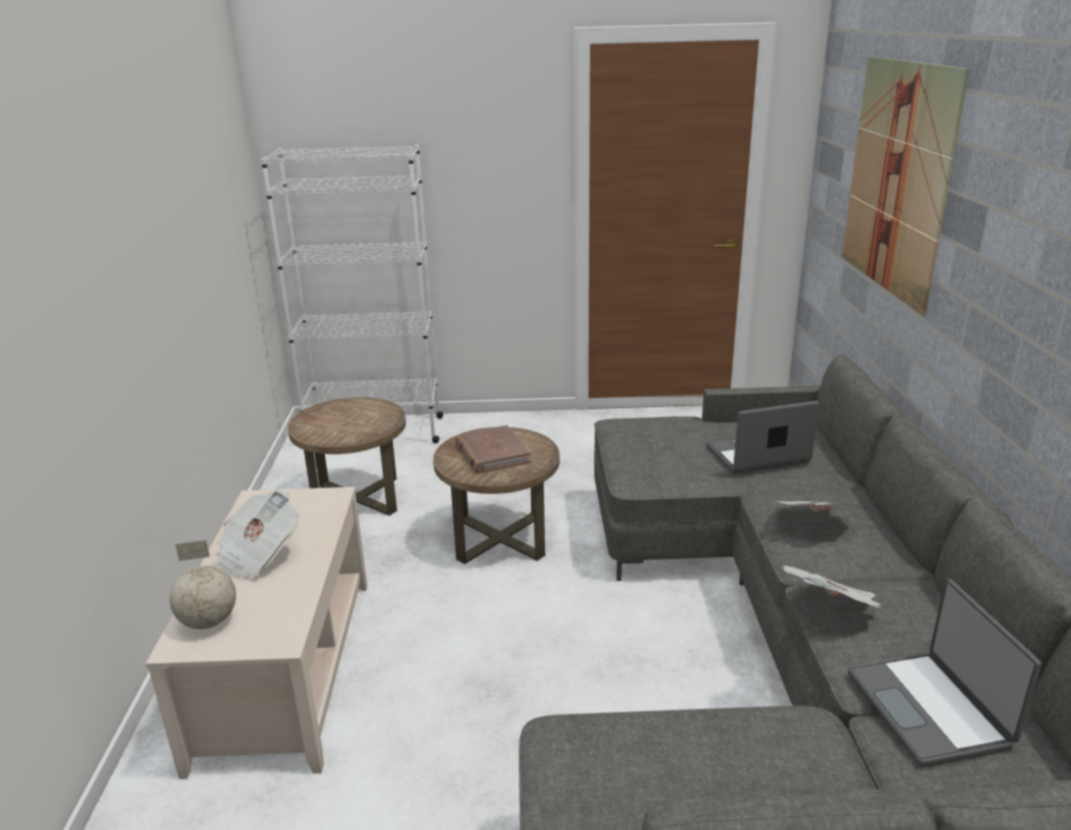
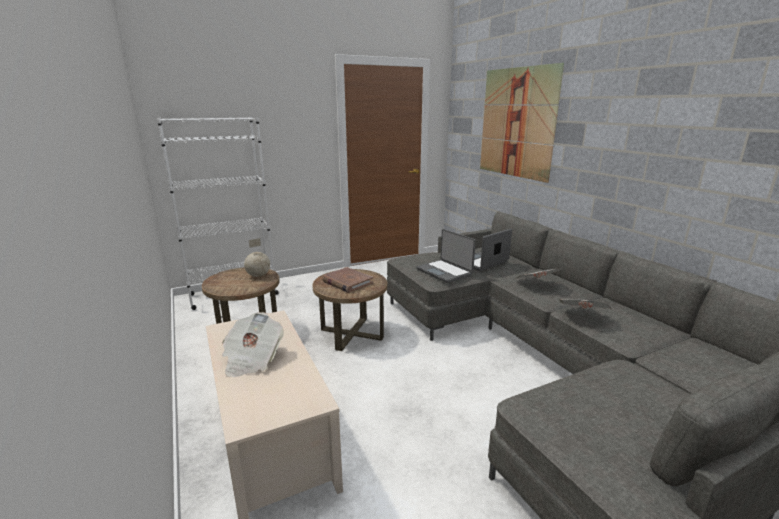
camera: 25 degrees left, 5 degrees down
(208, 621) = (252, 405): globe -> globe (258, 276)
(929, 709) = (664, 346): laptop -> laptop (445, 272)

